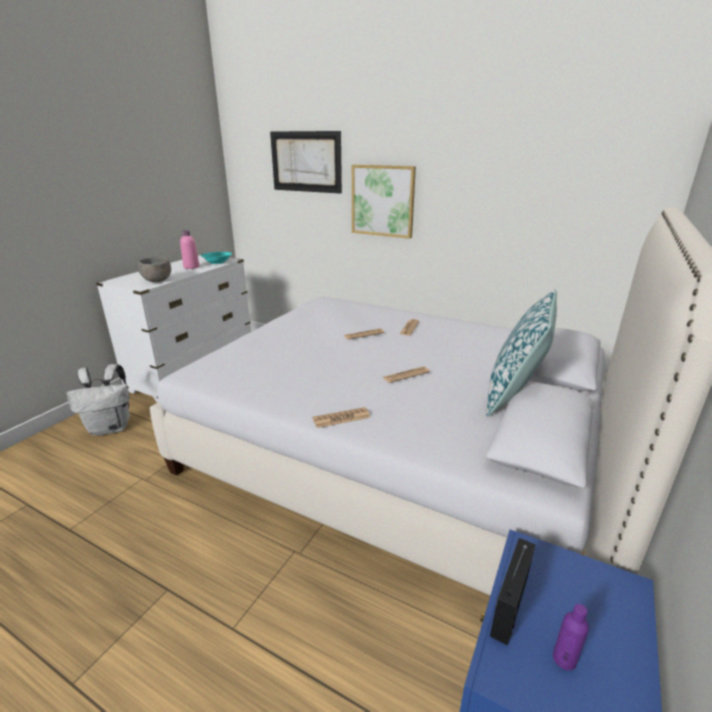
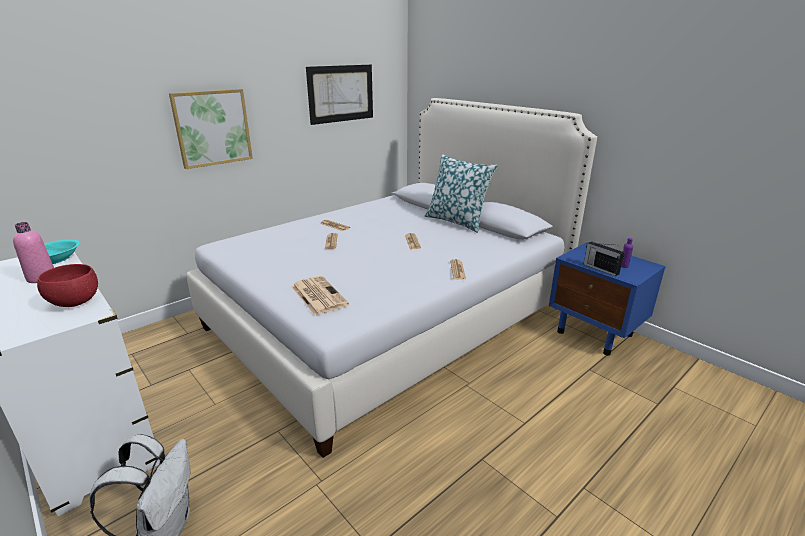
camera: 70 degrees left, 0 degrees up
(157, 281) = (75, 303): grey bowl -> red bowl
(243, 355) = (318, 295): none -> newspaper
(306, 162) = (92, 96): picture -> picture (341, 93)

